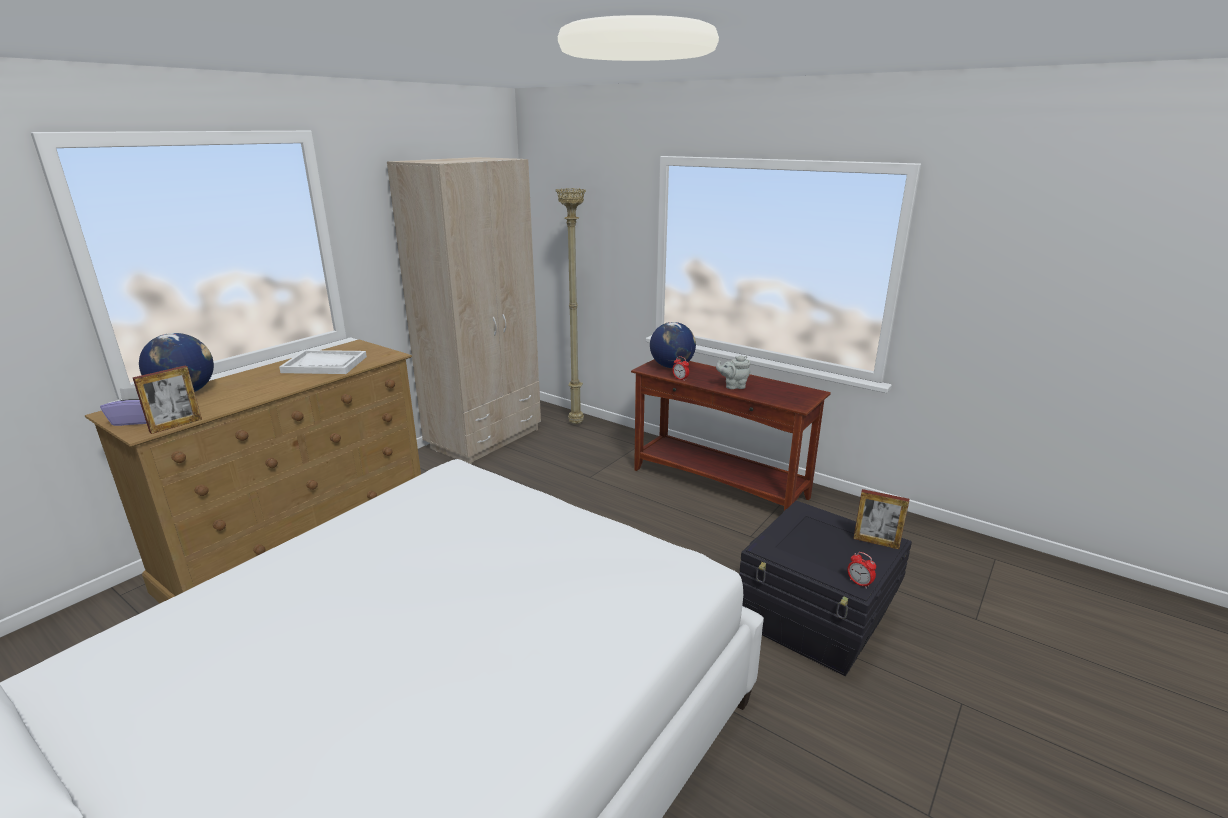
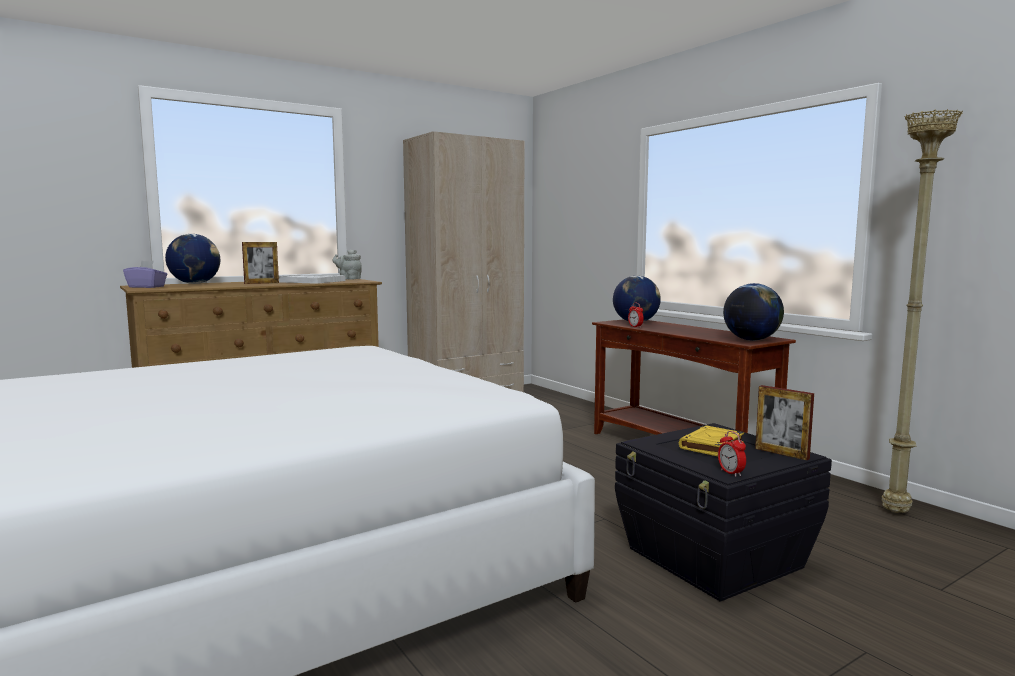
camera: 20 degrees right, 15 degrees down
(176, 425) = (167, 288): picture frame -> picture frame (261, 283)
(577, 424) = (560, 401): beige floor lamp -> beige floor lamp (897, 513)
(733, 386) = (687, 332): grey teapot -> grey teapot (348, 279)
(798, 399) = (751, 340): none -> globe
(819, 541) = (711, 446): none -> yellow book

